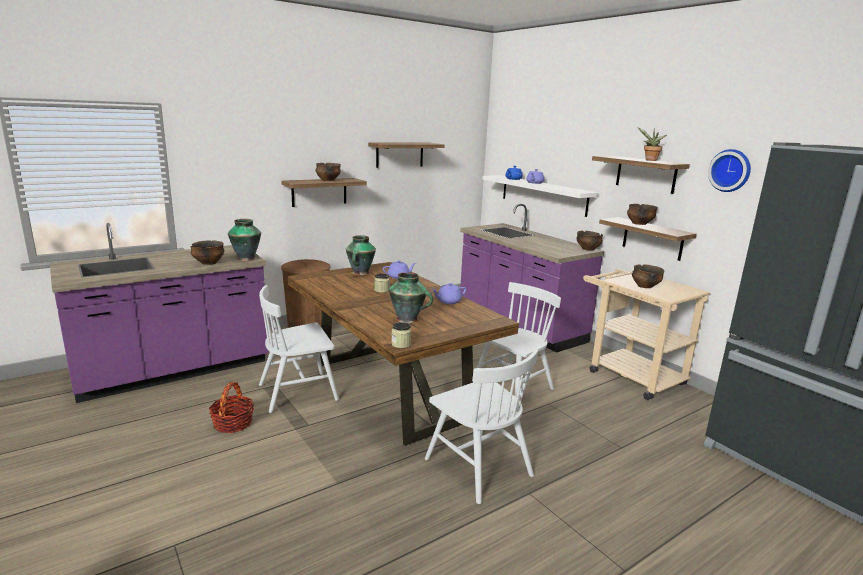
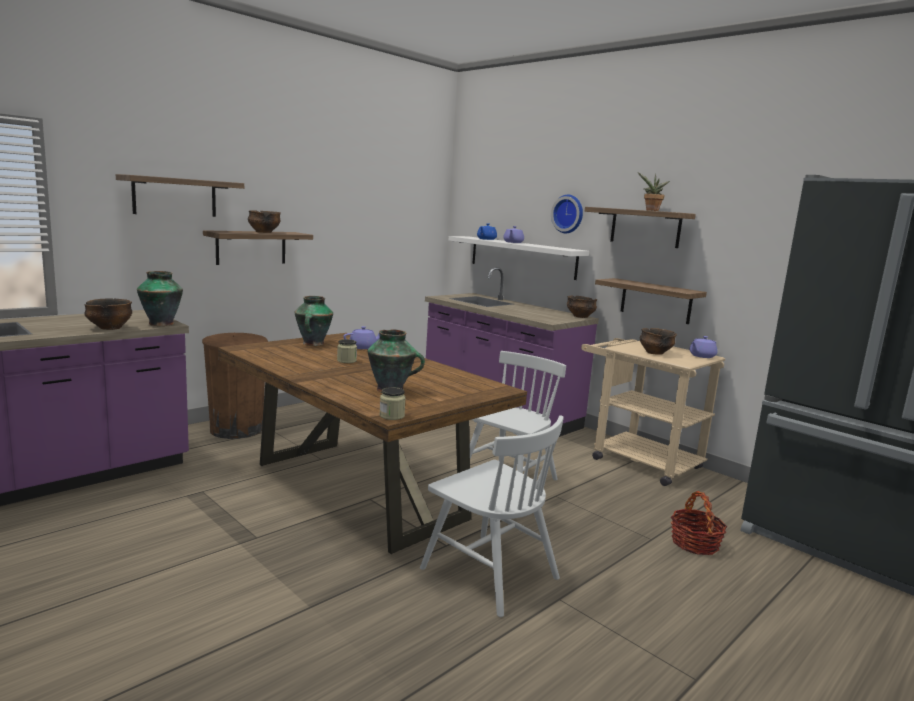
camera: 10 degrees left, 5 degrees down
(233, 423) = (148, 542): basket -> basket (694, 543)
(298, 392) = (235, 498): white chair -> none
(399, 154) = (350, 206): shelf -> shelf (175, 197)
(448, 301) = (434, 371): purple teapot -> purple teapot (701, 356)
(639, 224) = (641, 283): bowl -> none
(730, 170) = (742, 219): wall clock -> wall clock (568, 214)

